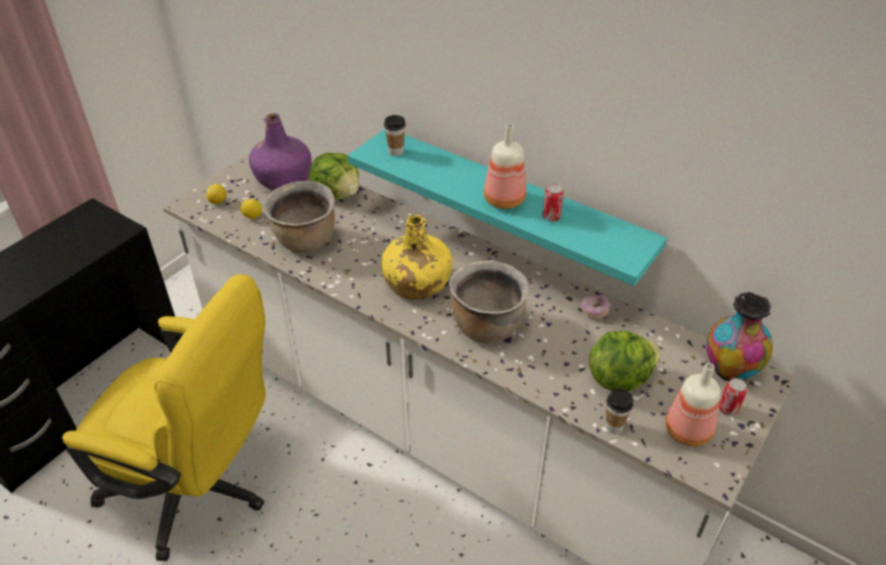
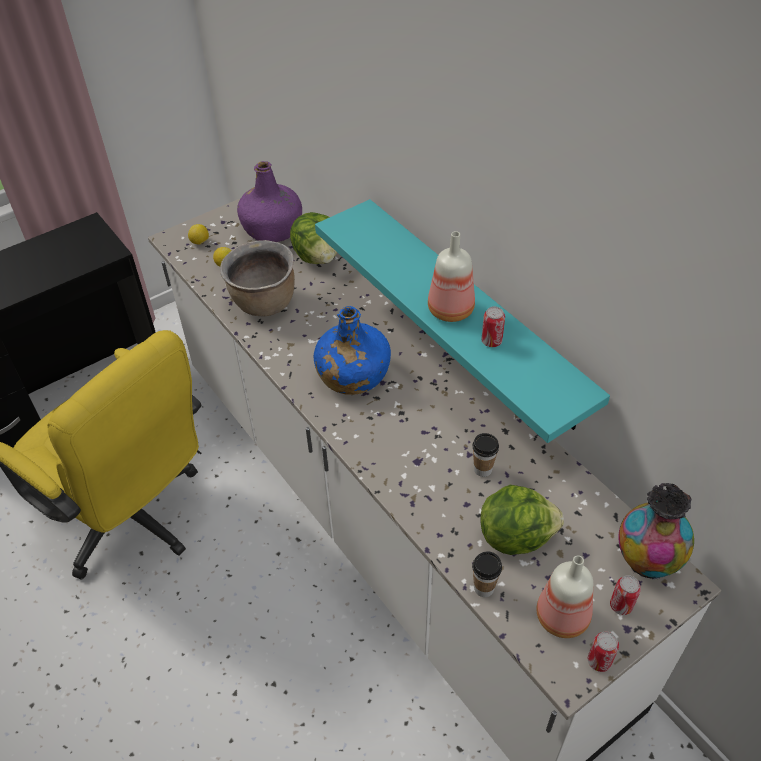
camera: 20 degrees right, 5 degrees up
(396, 152) = (365, 230): cup -> cup (482, 469)
(416, 283) = (352, 375): yellow bottle -> blue bottle
(486, 326) = (402, 440): brown cooking pot -> none
(594, 311) = (526, 452): donut -> none
(733, 456) = (599, 661): none -> can

